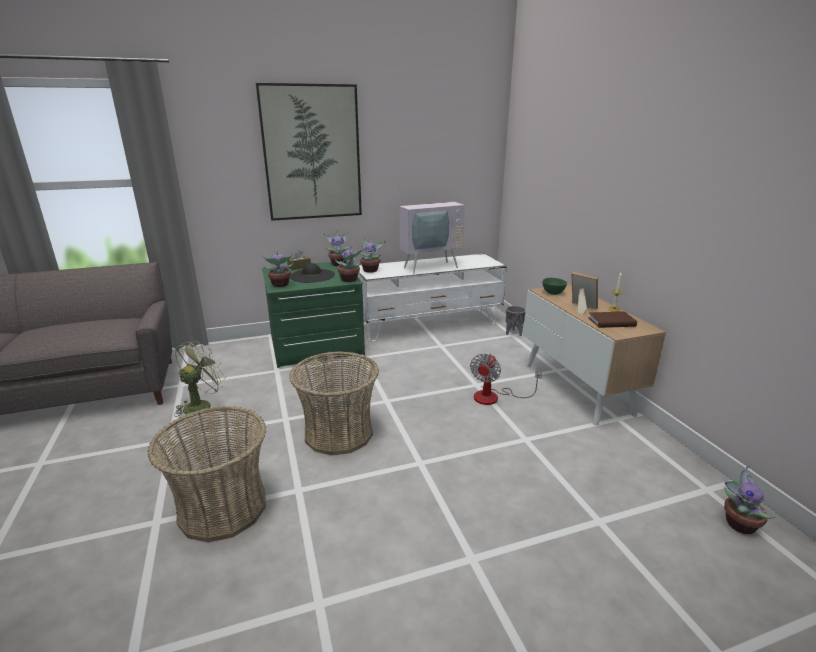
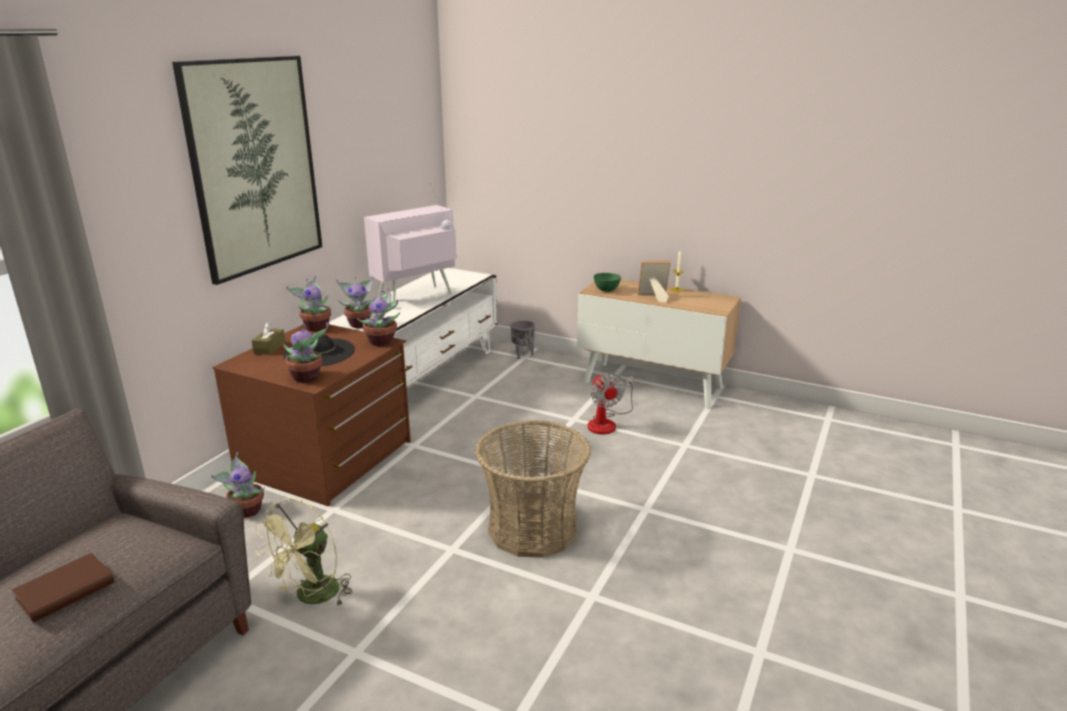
camera: 45 degrees left, 0 degrees up
(201, 405) = (312, 597): green fan -> green fan turned 135 degrees counterclockwise
(223, 508) = (555, 659): basket -> none
(316, 345) = (327, 458): green dresser -> brown dresser
(429, 266) = (418, 299): television -> television turned 150 degrees counterclockwise
(611, 322) = (697, 302): brown book -> brown book (65, 591)
(738, 523) = (868, 431): potted plant -> potted plant (246, 510)

